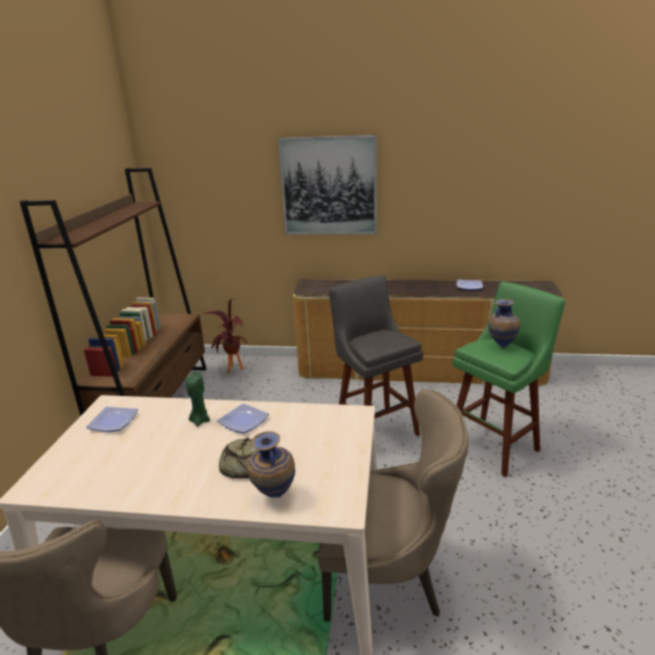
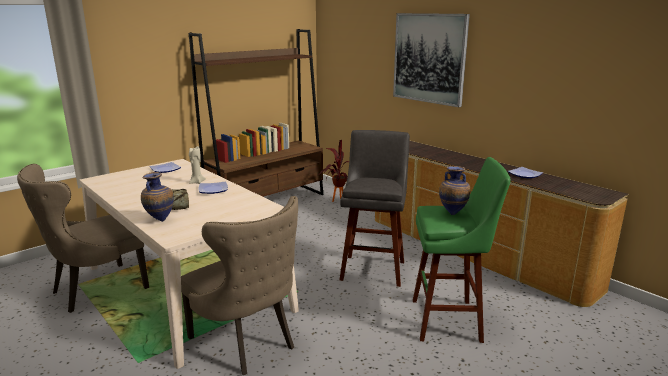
camera: 40 degrees right, 5 degrees down
(200, 420) = (197, 182): green candle -> beige candle

